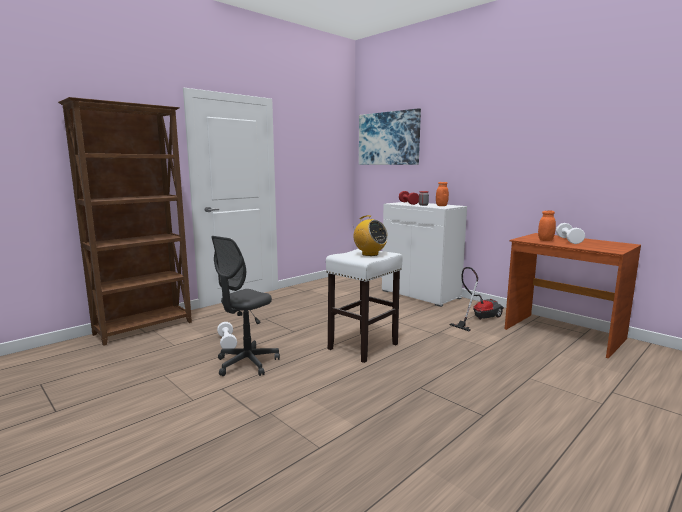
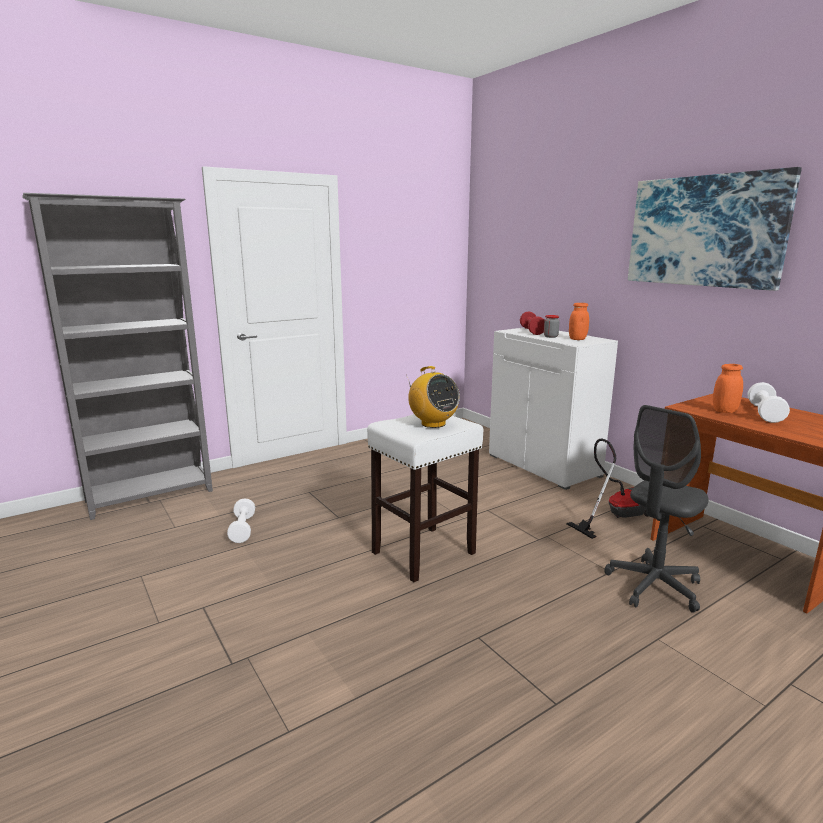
camera: 10 degrees right, 5 degrees up
(145, 328) = (151, 496): brown bookcase -> grey bookcase
(247, 363) = (253, 567): grey office chair -> grey office chair (654, 586)
(388, 138) = (513, 230): picture -> picture (705, 231)

